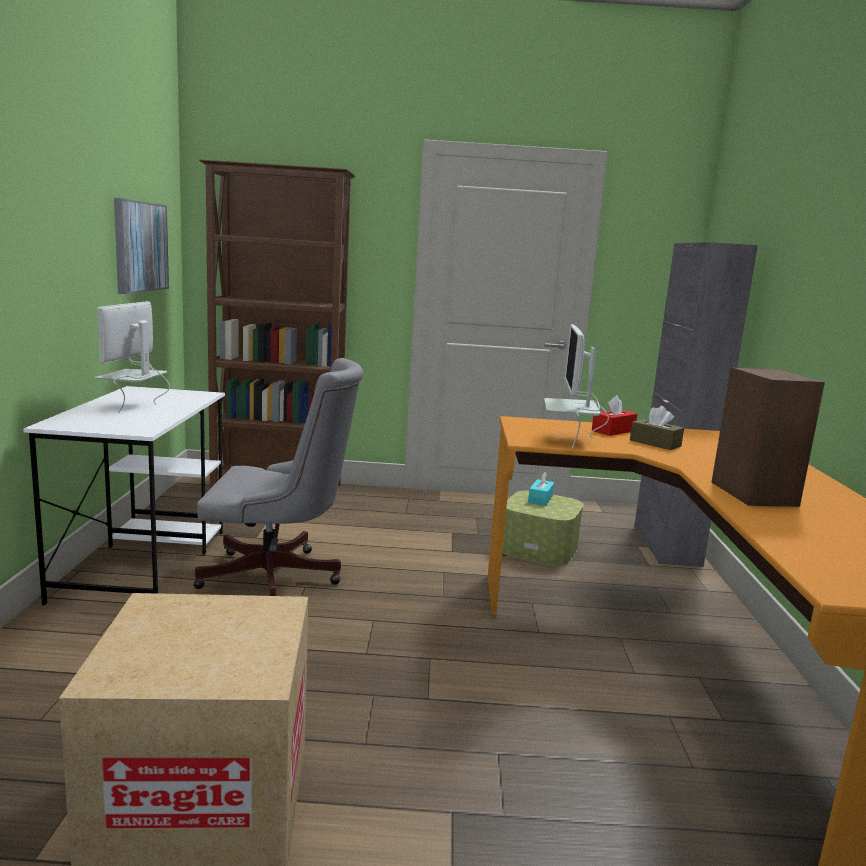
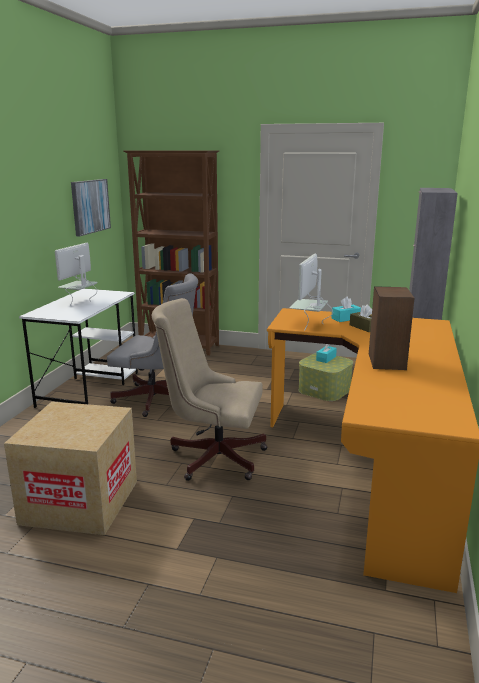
camera: 15 degrees right, 5 degrees up
(422, 676) = (212, 456): none -> beige office chair
(613, 431) = (346, 318): red tissue box -> turquoise tissue box

